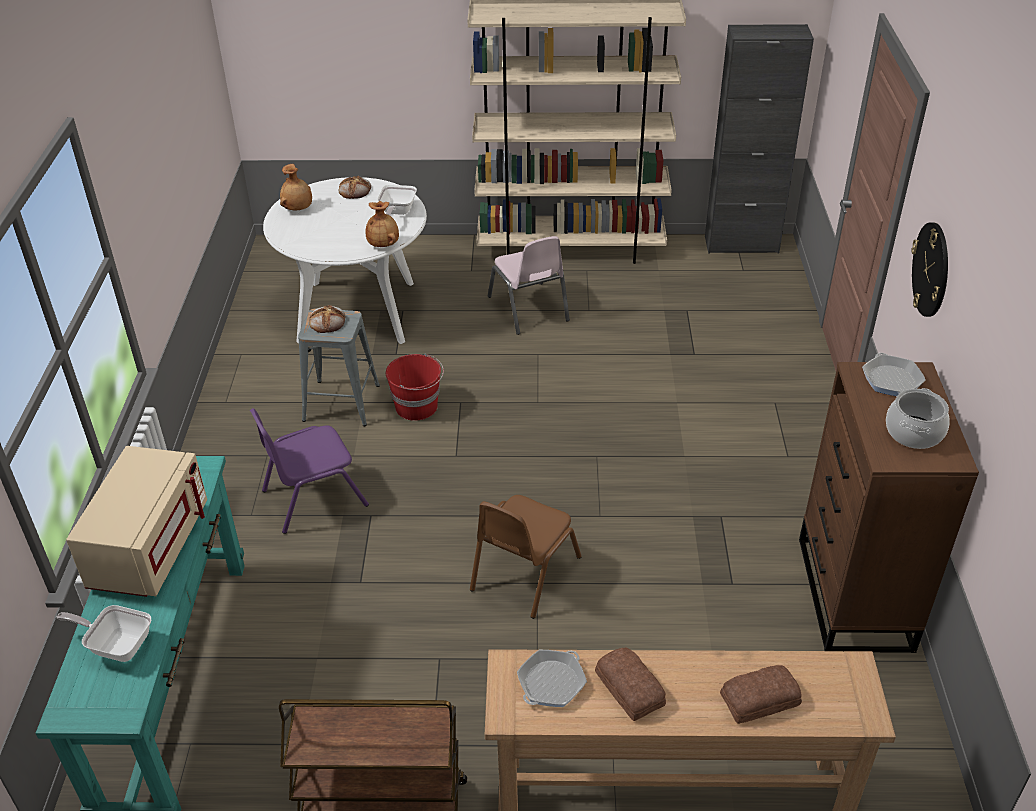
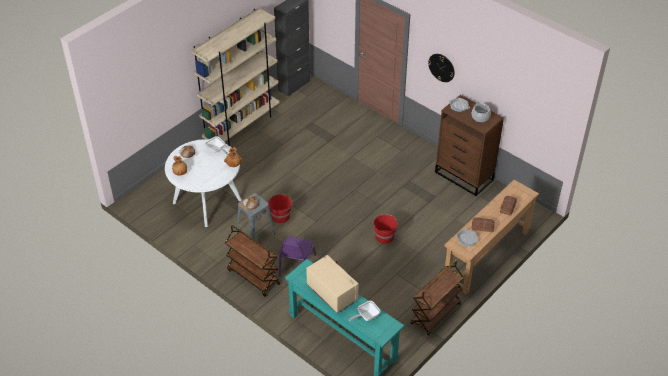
camera: 50 degrees left, 5 degrees up
(230, 460) = (253, 277): none -> brown cart
(524, 573) = (384, 236): brown chair -> red bucket
(528, 309) = (262, 158): pink chair -> none

